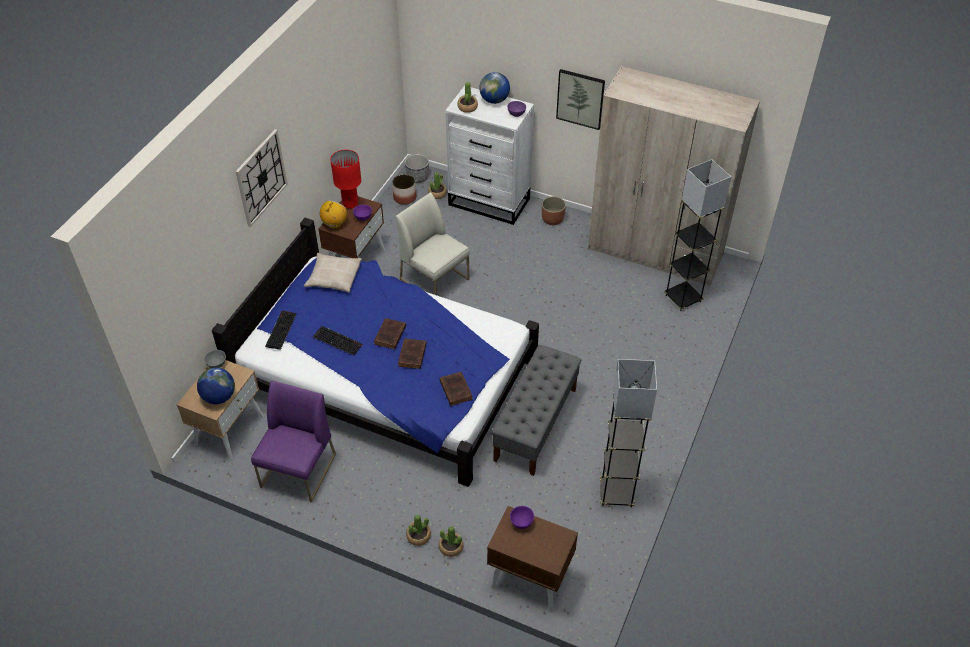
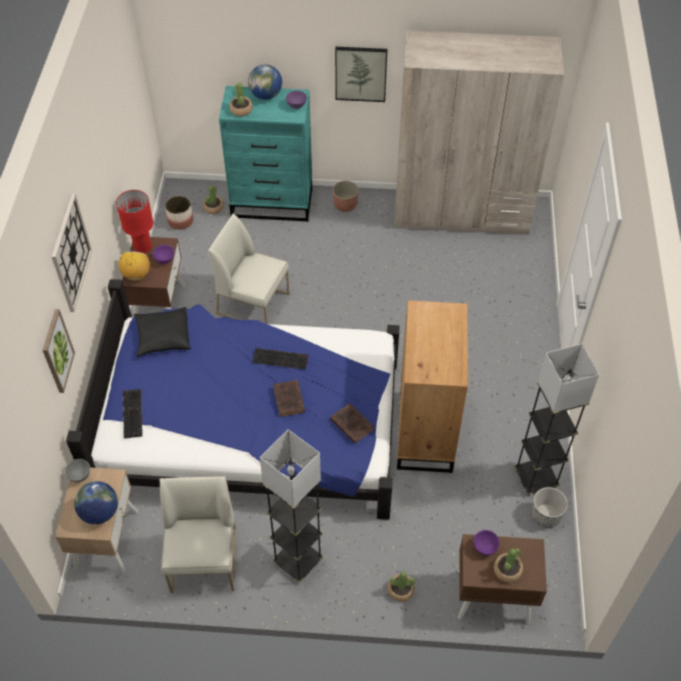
camera: 20 degrees left, 5 degrees up
(222, 252) = (57, 351): none -> picture
(298, 471) = (204, 561): purple chair -> white chair
(333, 277) = (162, 336): beige pillow -> black pillow
(338, 340) = (202, 407): keyboard -> keyboard (281, 358)
(389, 336) = (255, 385): brown book -> none
(417, 177) = (184, 194): planter -> planter (545, 515)
(418, 536) = (362, 589): potted plant -> potted plant (507, 570)
(489, 202) = (273, 203): white dresser -> turquoise dresser
(535, 424) = (425, 430): grey bench -> brown dresser
(683, 298) = (509, 254): grey floor lamp -> grey floor lamp (298, 561)

